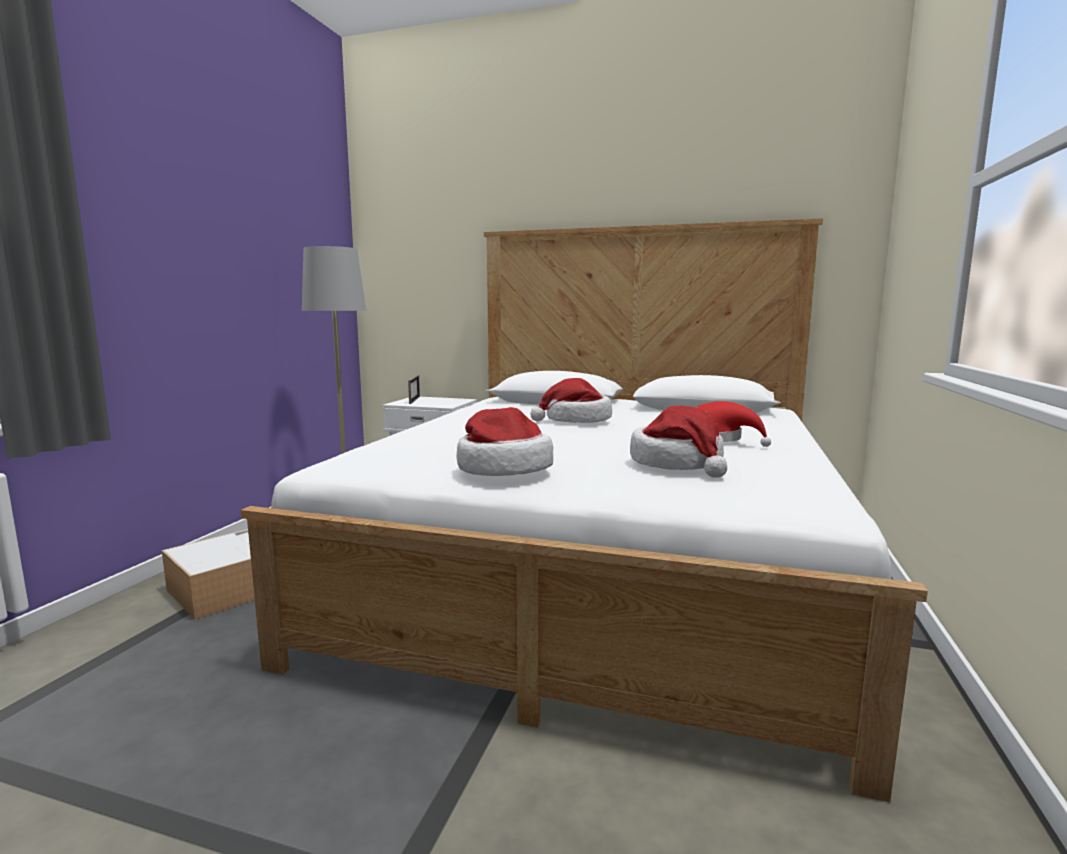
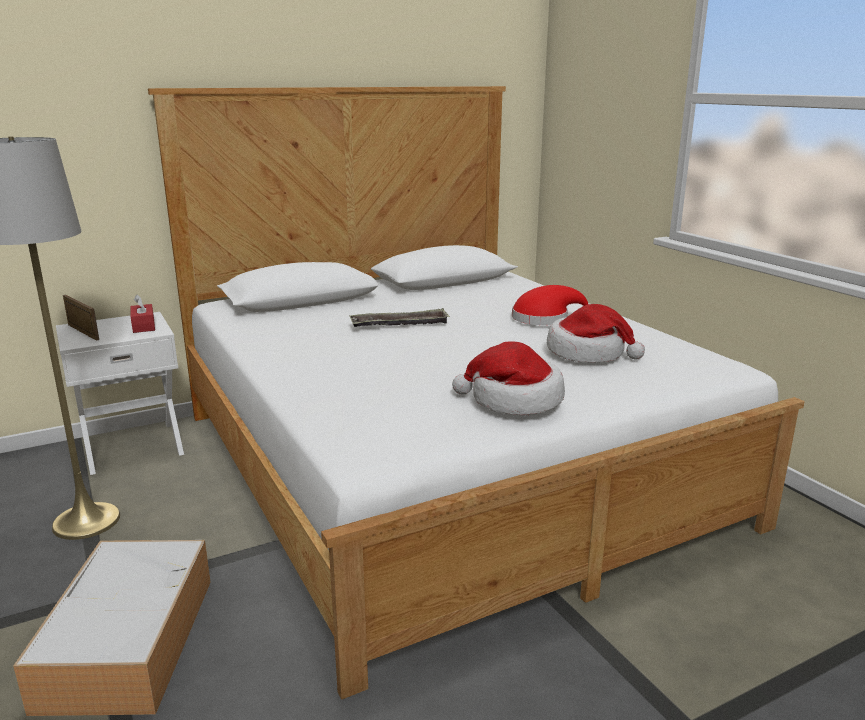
camera: 45 degrees left, 10 degrees up
(448, 402) = (143, 326): none -> red tissue box
(576, 420) = (399, 324): hat -> tray

